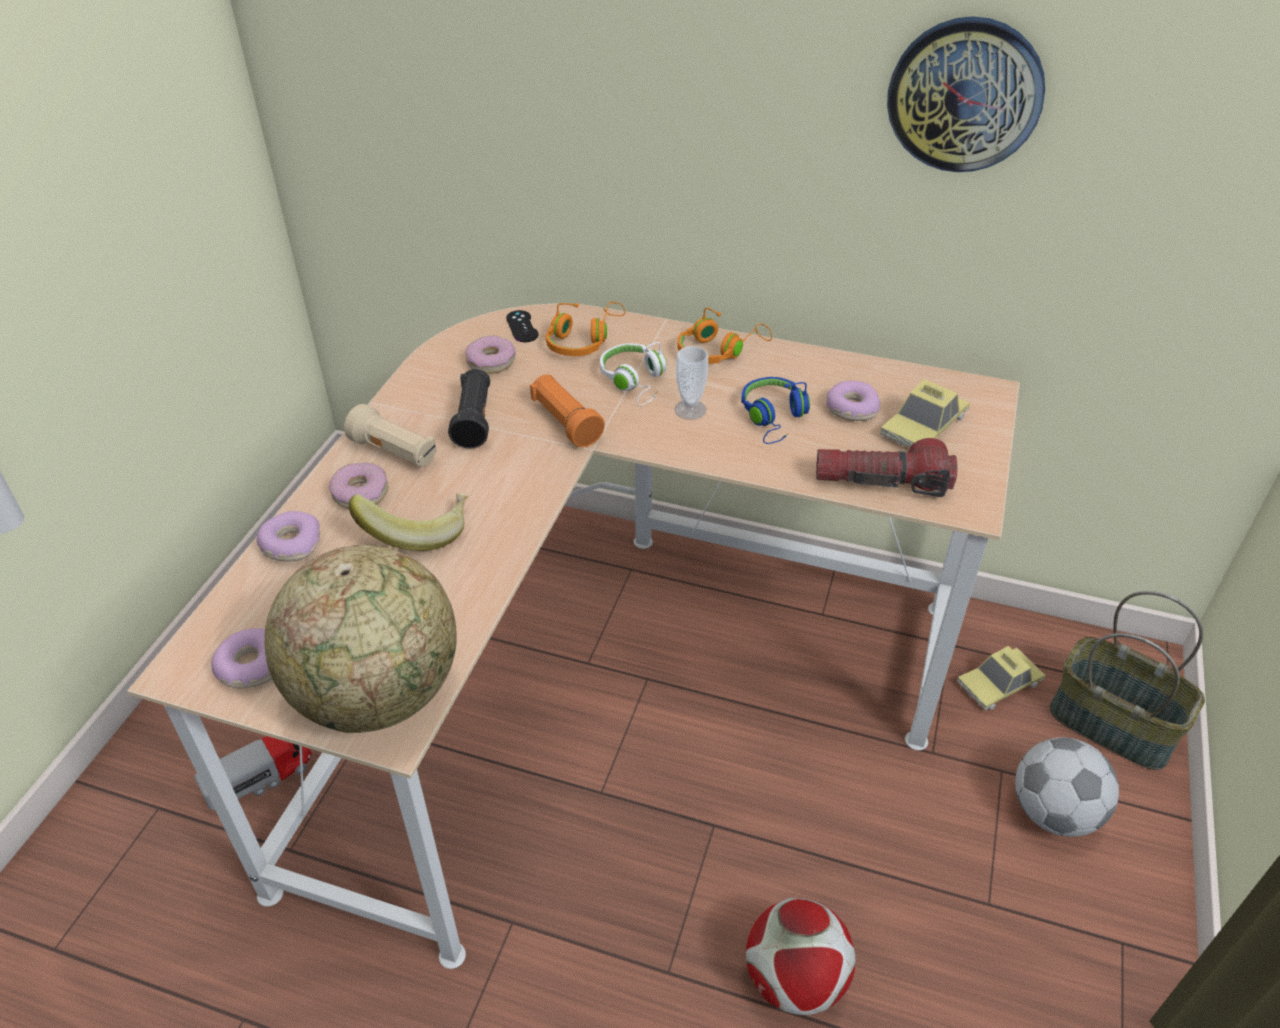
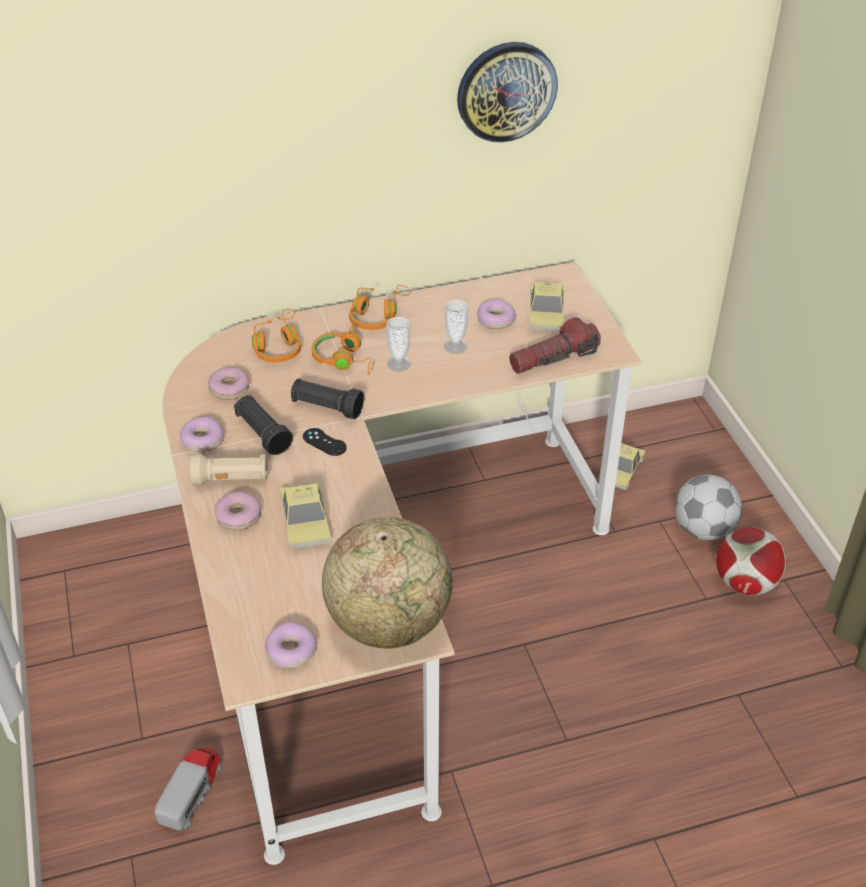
camera: 35 degrees left, 0 degrees up
(291, 544) = (229, 570): donut -> donut (202, 440)
(417, 531) = (305, 521): banana -> toy car
(522, 326) = (224, 354): black game controller -> black game controller (324, 442)
(565, 422) = (327, 407): orange flashlight -> black flashlight
(635, 381) = (344, 360): white headphones -> orange headphones
(774, 418) = (455, 346): blue headphones -> cup
(795, 979) = (638, 699): football -> football (745, 583)
(1113, 724) = (698, 461): basket -> none

